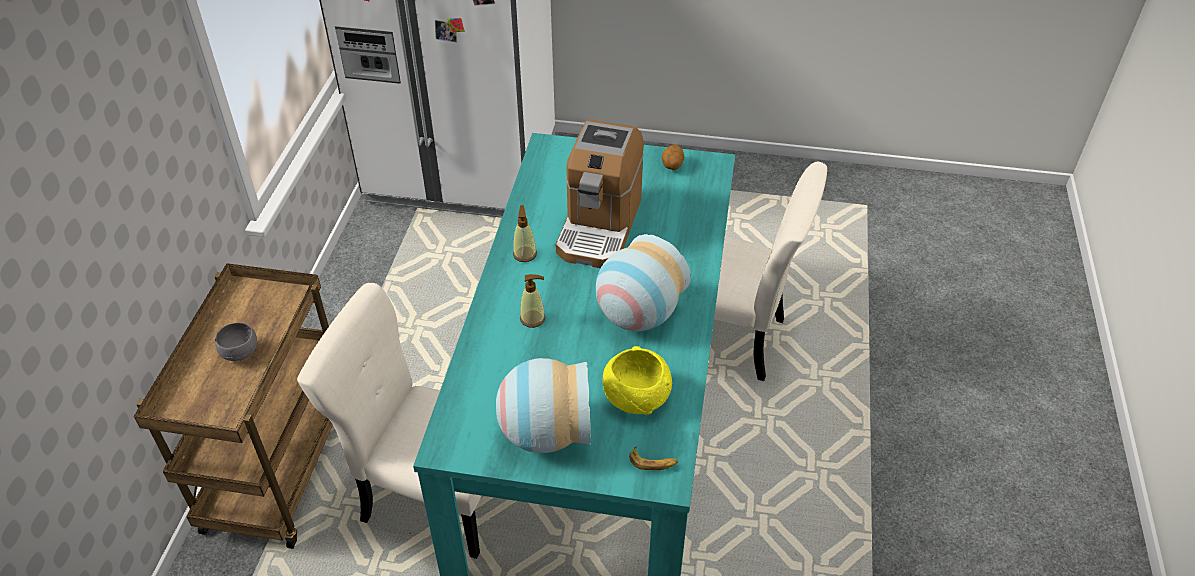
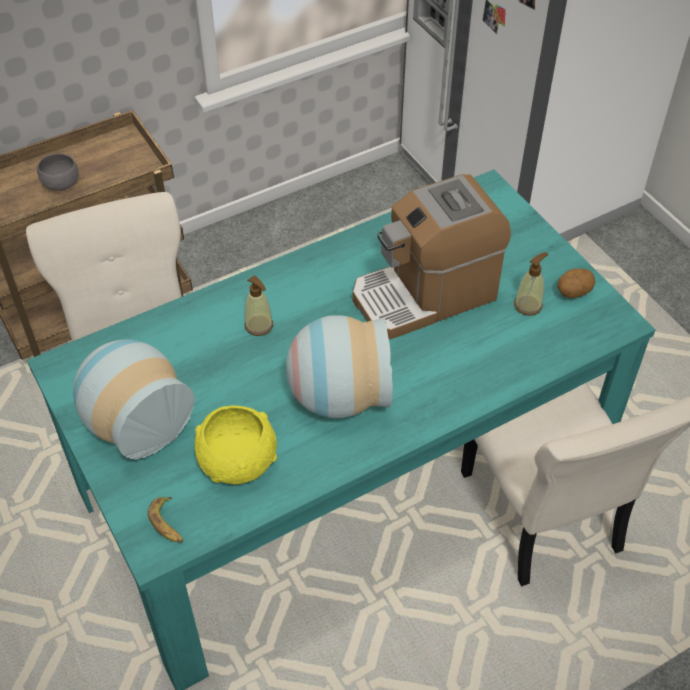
camera: 50 degrees right, 5 degrees up
(524, 254) = (332, 268): soap dispenser -> soap dispenser (528, 305)

